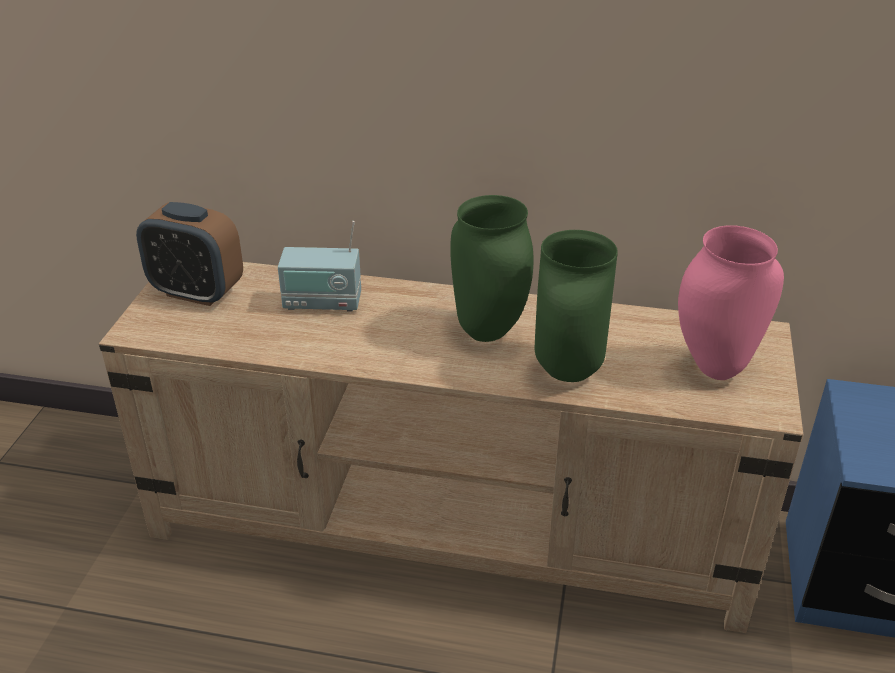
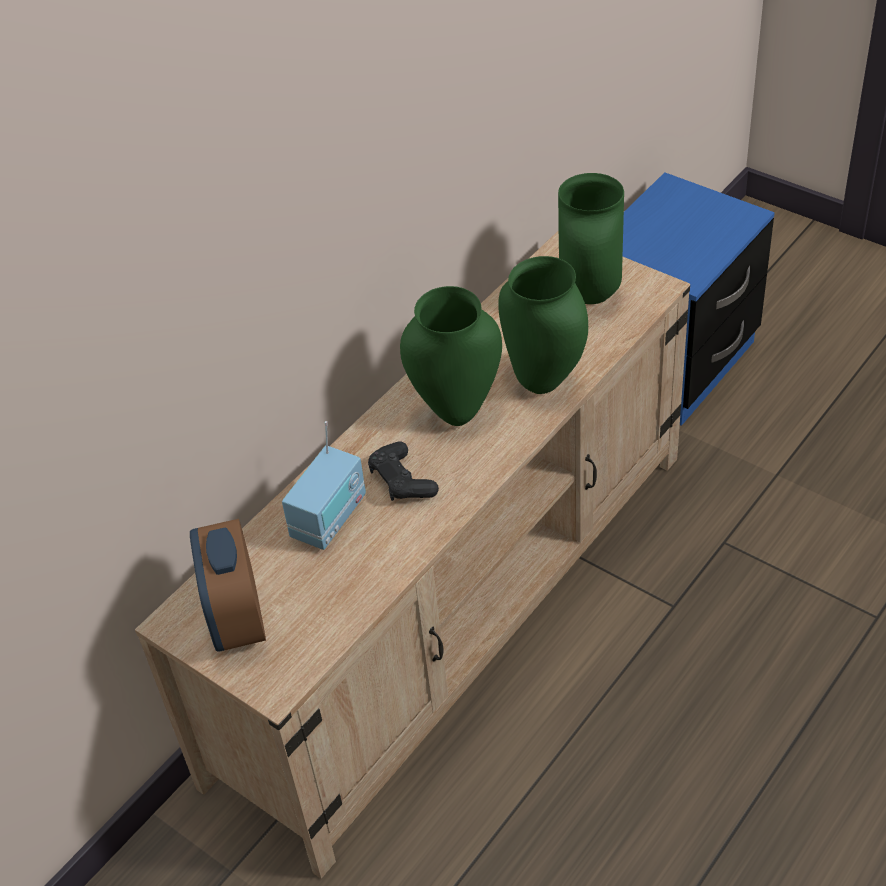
camera: 60 degrees left, 10 degrees up
(197, 292) = (237, 619): alarm clock -> alarm clock turned 120 degrees clockwise
(386, 327) = (402, 481): none -> black game controller
(714, 366) = (588, 295): pink vase -> green vase

